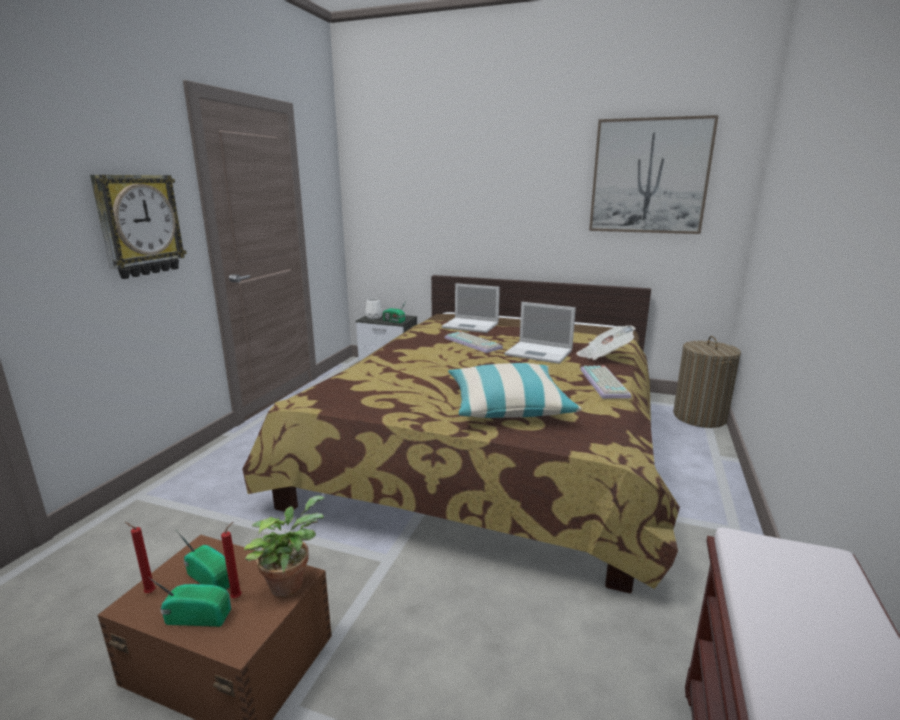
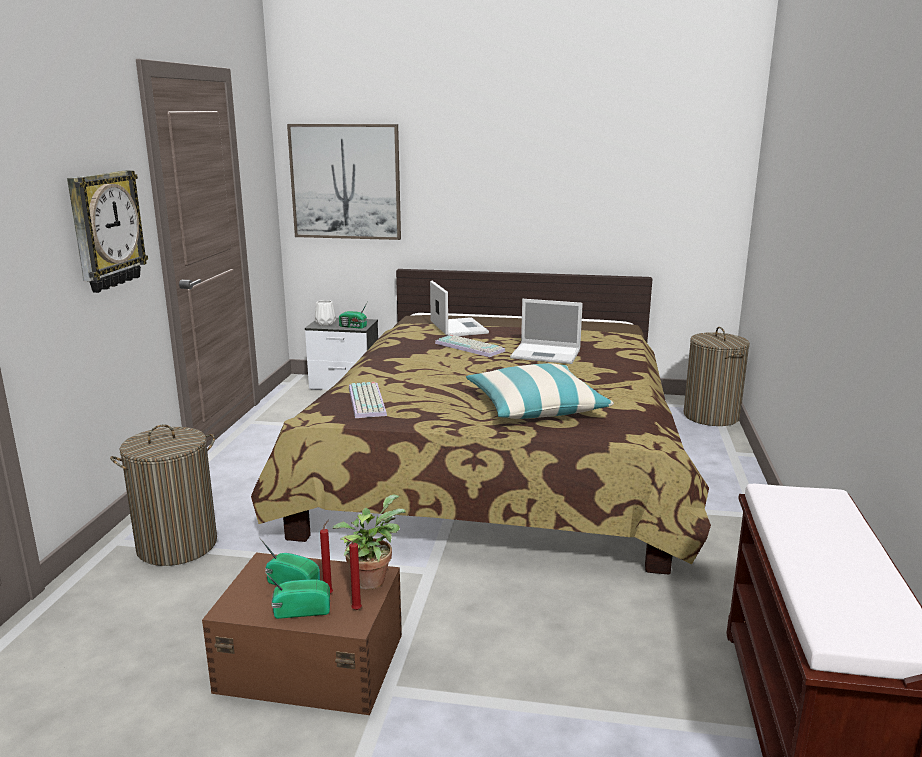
camera: 10 degrees left, 0 degrees up
(148, 592) = (239, 599): red candle -> red candle (355, 610)
(183, 505) = (177, 545): none -> laundry basket
(471, 325) = (458, 328): laptop -> laptop turned 120 degrees counterclockwise
(604, 356) = (614, 353): newspaper -> none
(605, 383) = (624, 380): keyboard -> keyboard (368, 401)
(649, 176) = (645, 154): picture -> picture (345, 182)

